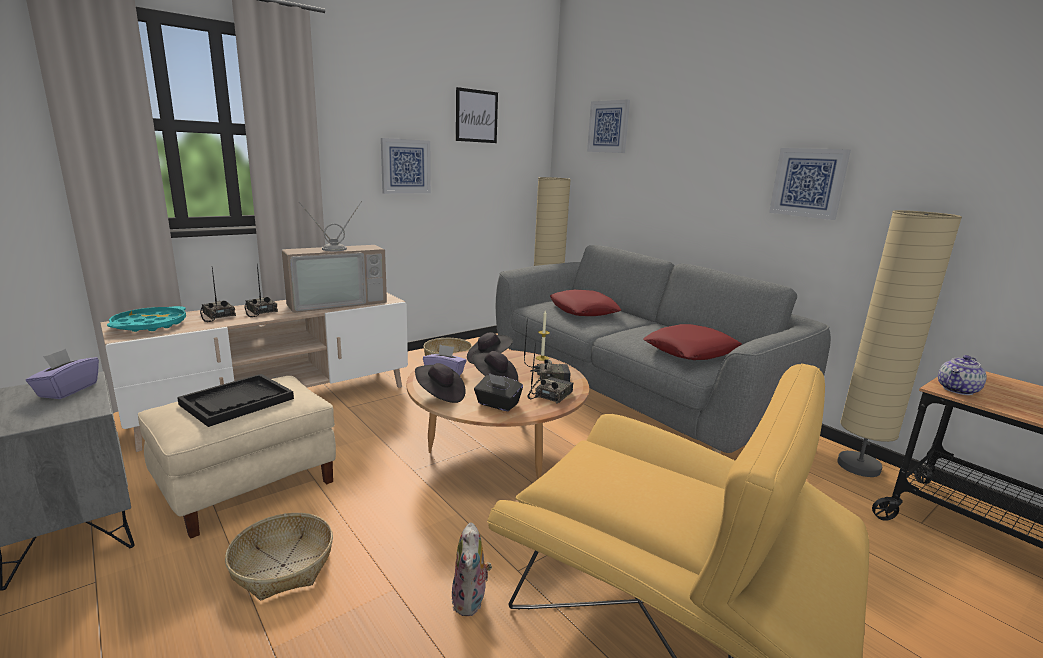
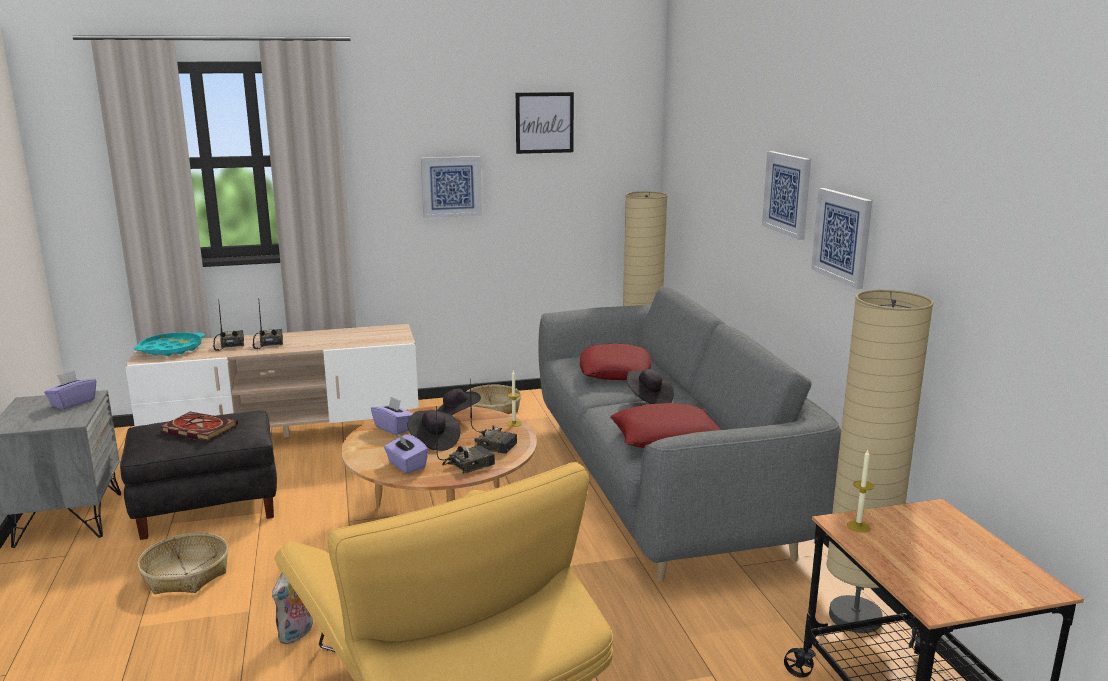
camera: 25 degrees right, 0 degrees up
(237, 402) = (197, 429): black tray -> book
(248, 484) = (209, 506): beige ottoman -> black ottoman
(336, 302) = (347, 338): television -> none
(440, 395) = (365, 448): black hat -> black hat (649, 399)
(497, 404) = (406, 465): black tissue box -> purple tissue box
(608, 127) = (700, 133): picture -> picture (787, 194)
(958, 390) = (858, 526): teapot -> candle

